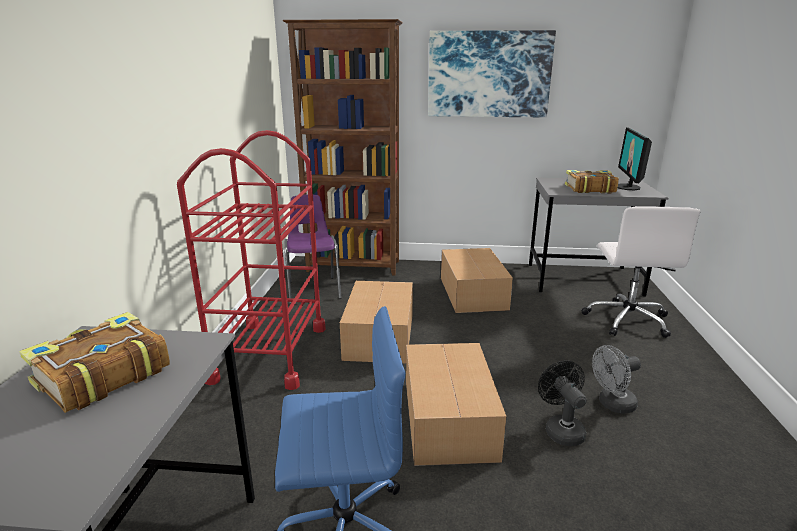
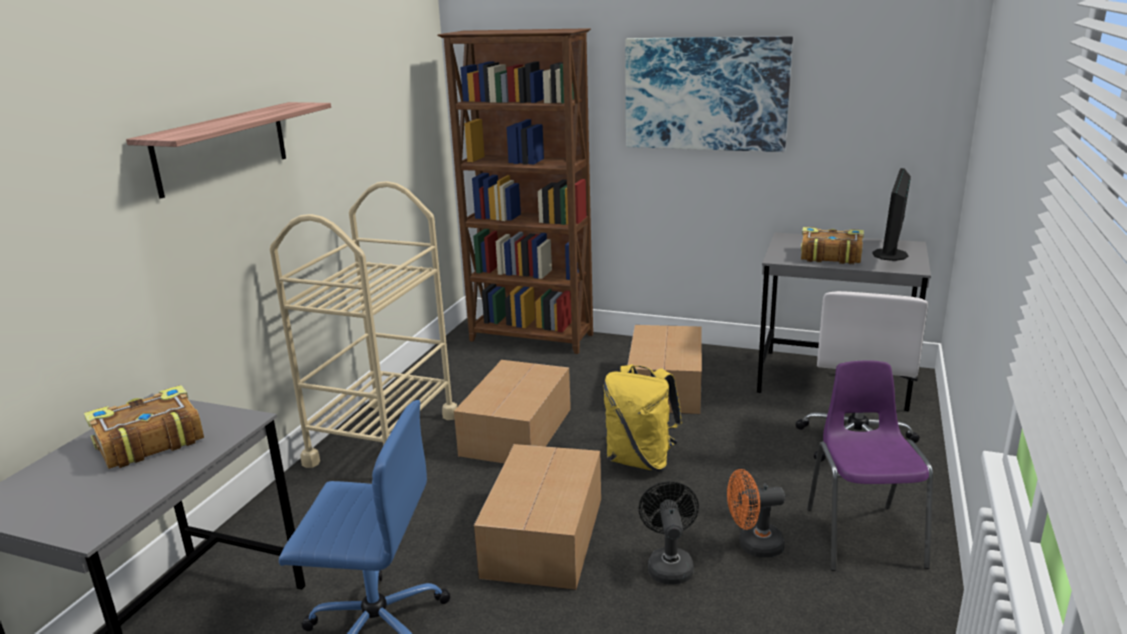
camera: 15 degrees right, 0 degrees up
(131, 80) = (222, 147): none -> shelf
(270, 353) = (383, 439): red cart -> beige cart
(313, 289) = (467, 365): purple chair -> purple chair (862, 535)
(488, 348) = (641, 460): none -> yellow backpack
(612, 404) = (753, 545): grey fan -> orange fan

